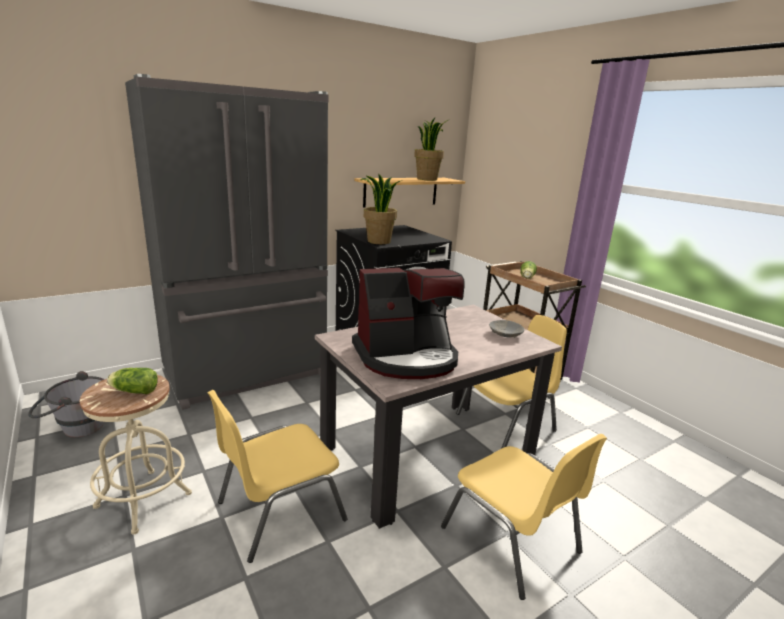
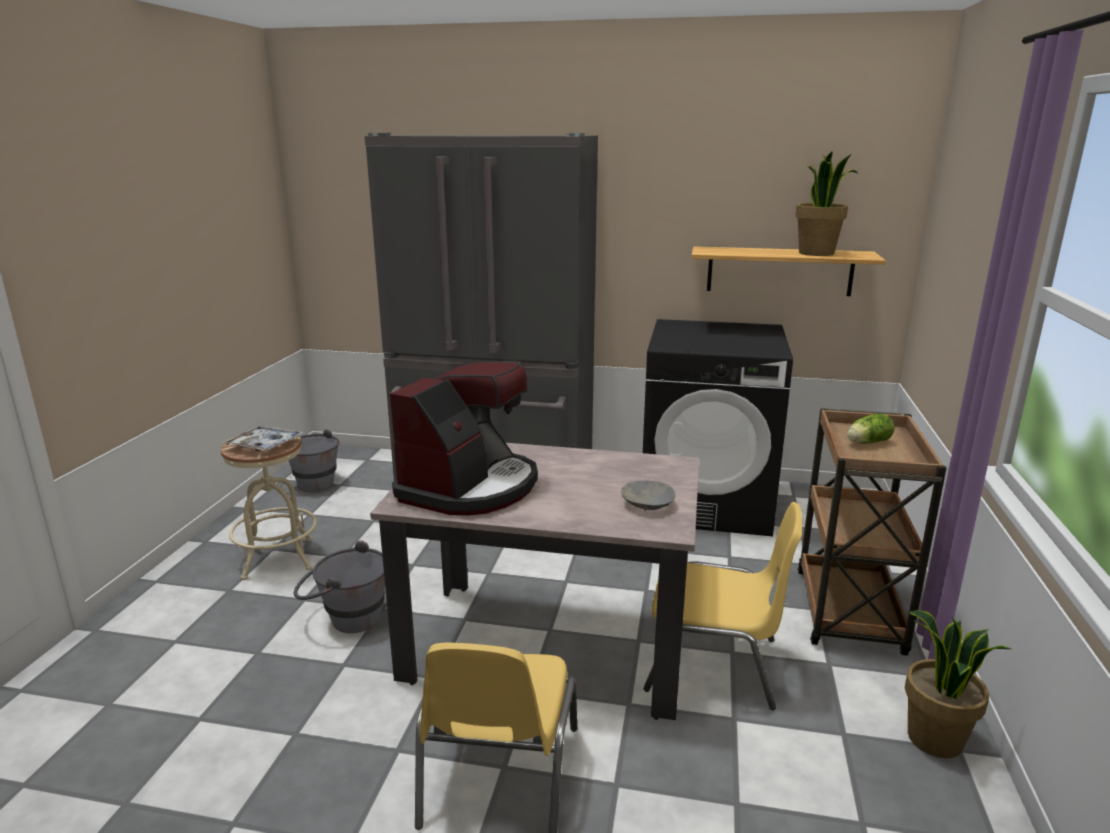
camera: 45 degrees right, 0 degrees up
(133, 391) = (264, 445): lettuce -> tray
(278, 511) = (346, 618): yellow chair -> grey bucket
(379, 241) = (671, 343): potted plant -> potted plant (934, 740)
(406, 357) = (470, 487): coffee machine -> coffee machine turned 90 degrees counterclockwise

